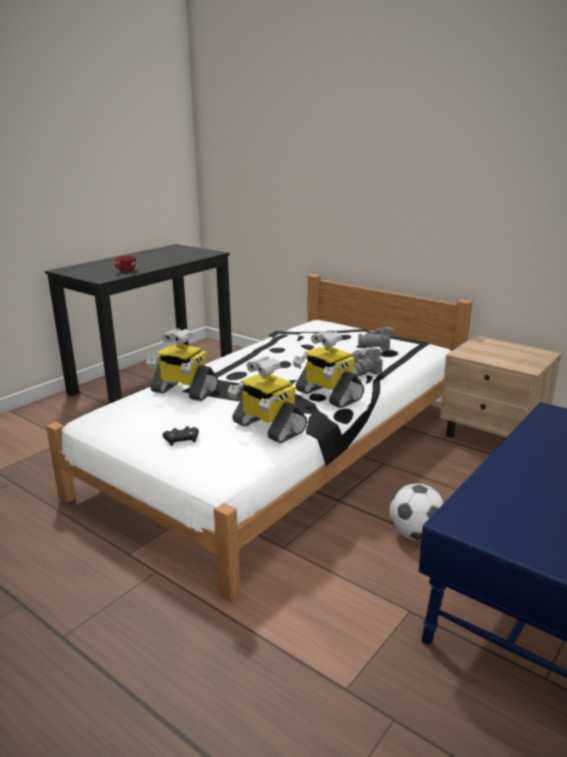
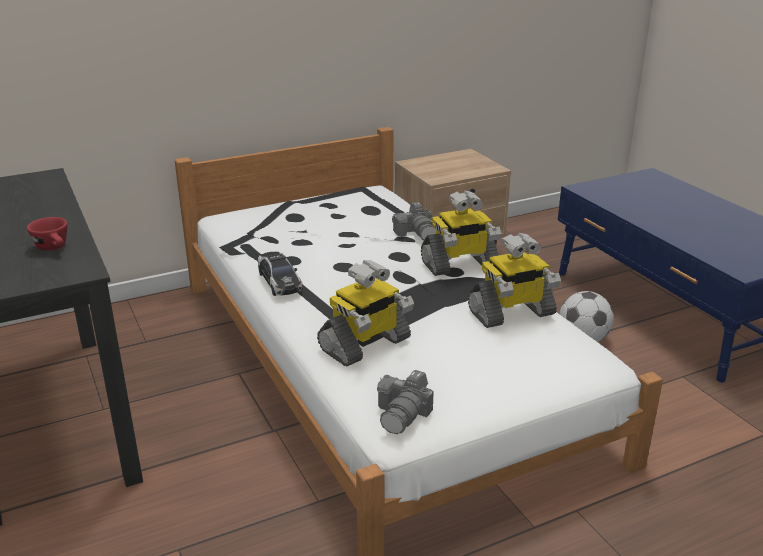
camera: 65 degrees left, 5 degrees up
(181, 439) = (503, 369): black game controller -> none
(244, 353) = (279, 281): none -> toy car
(377, 347) = (352, 209): camera -> camera (403, 414)

